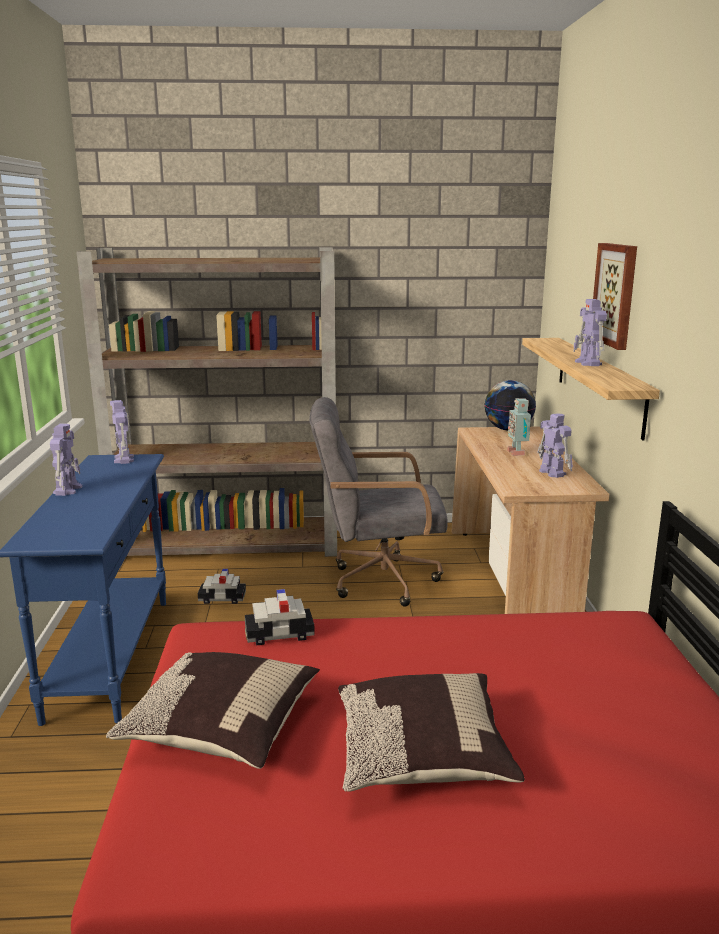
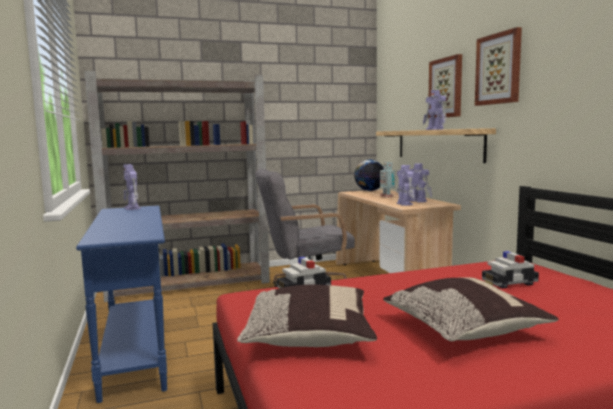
camera: 15 degrees left, 10 degrees down
(68, 489) = (103, 220): toy robot -> toy robot (404, 204)
(222, 598) = (202, 312): toy car -> toy car (509, 283)
(672, 293) = (499, 69): none -> picture

